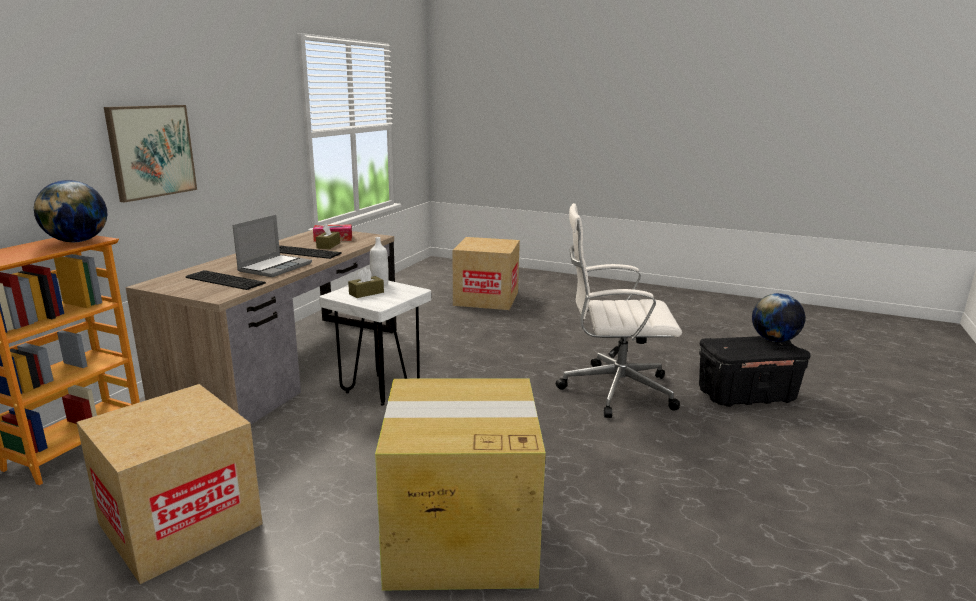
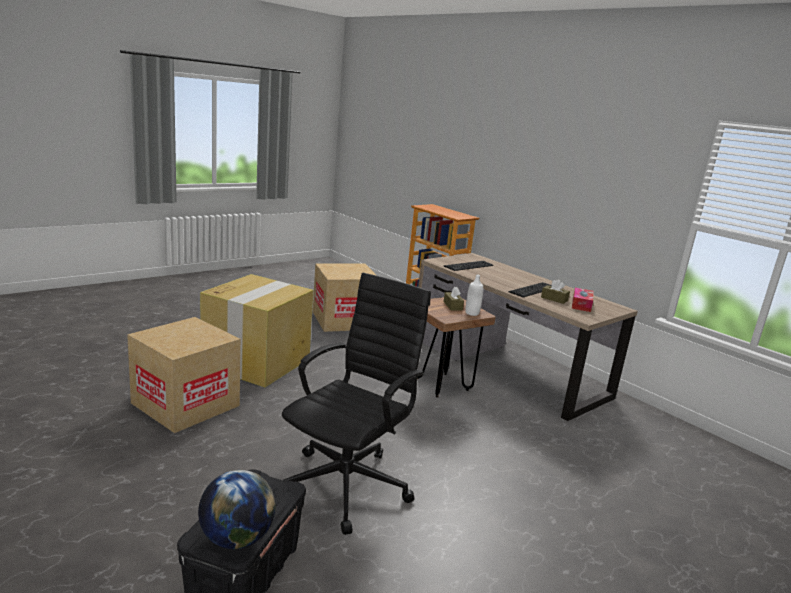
camera: 115 degrees right, 0 degrees up
(77, 241) = (456, 215): globe -> none
(151, 151) = (533, 190): picture -> none
(275, 267) = (492, 278): laptop -> none
(380, 389) = (441, 385): white stool -> brown stool
(486, 298) = (689, 520): cardboard box -> cardboard box (185, 404)
(613, 390) = (348, 484): white office chair -> black office chair

